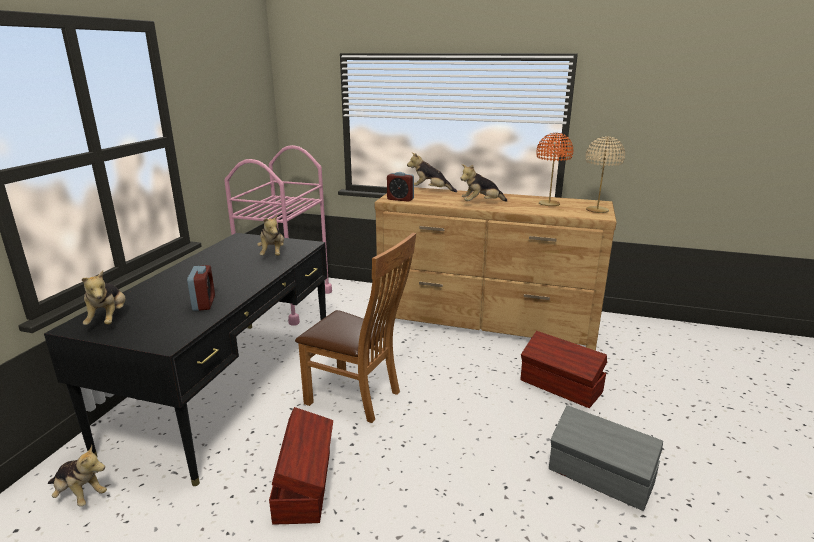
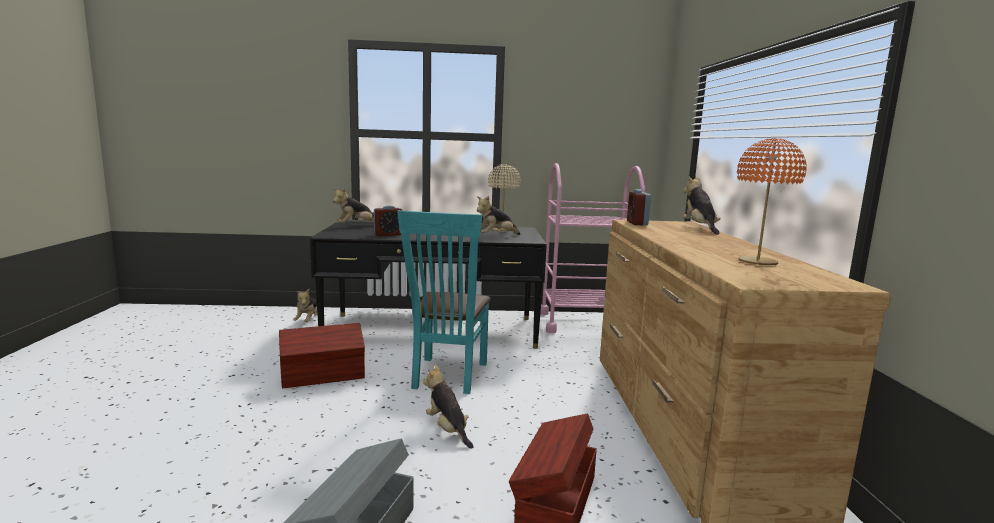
camera: 70 degrees right, 10 degrees down
(358, 398) = (447, 377): brown chair -> turquoise chair
(481, 203) = (683, 241): plush toy -> plush toy (448, 430)
(597, 210) = (784, 282): beige table lamp -> beige table lamp (502, 230)

